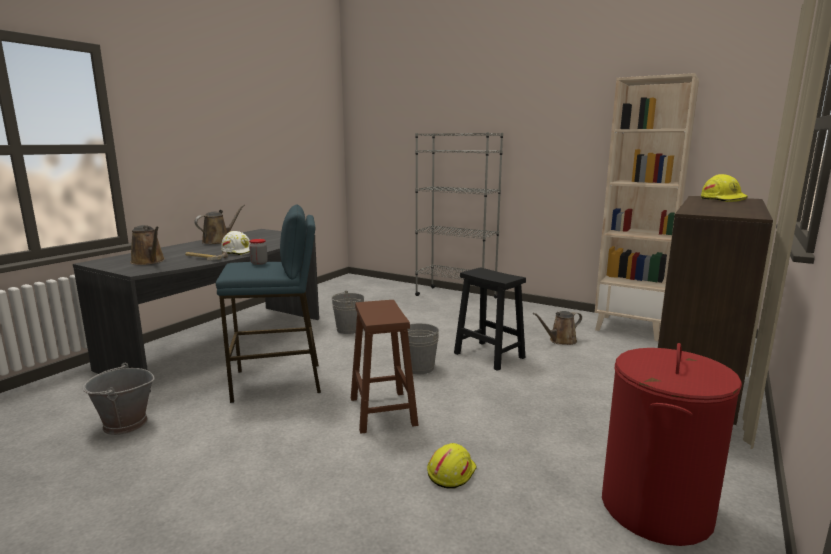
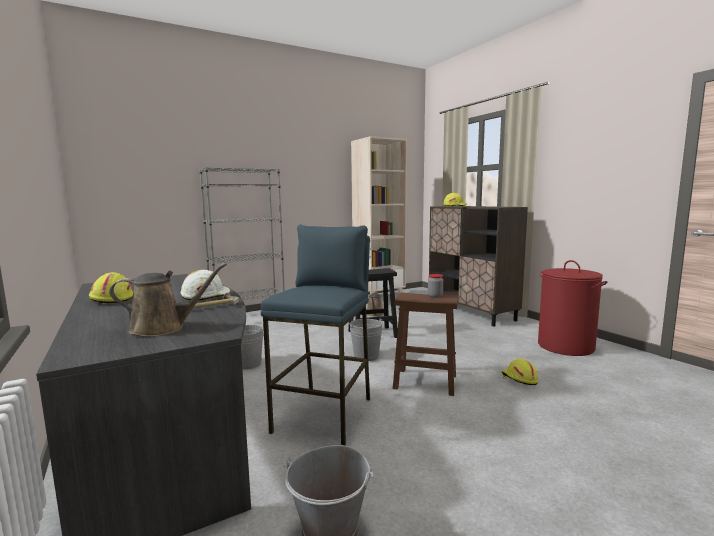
camera: 60 degrees left, 5 degrees down
(218, 241) = (112, 299): brown watering can -> yellow hard hat
(259, 263) = (306, 289): jar -> jar (435, 296)

